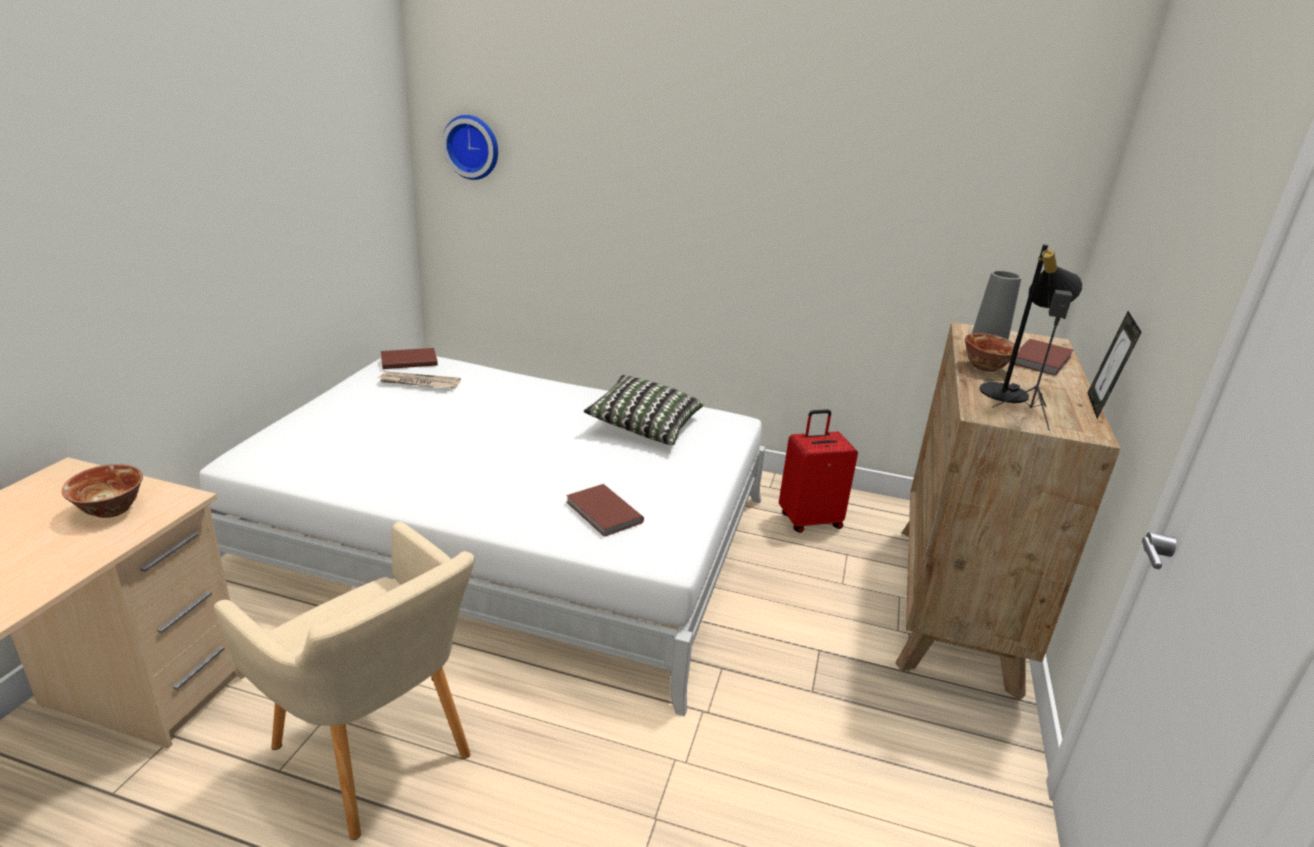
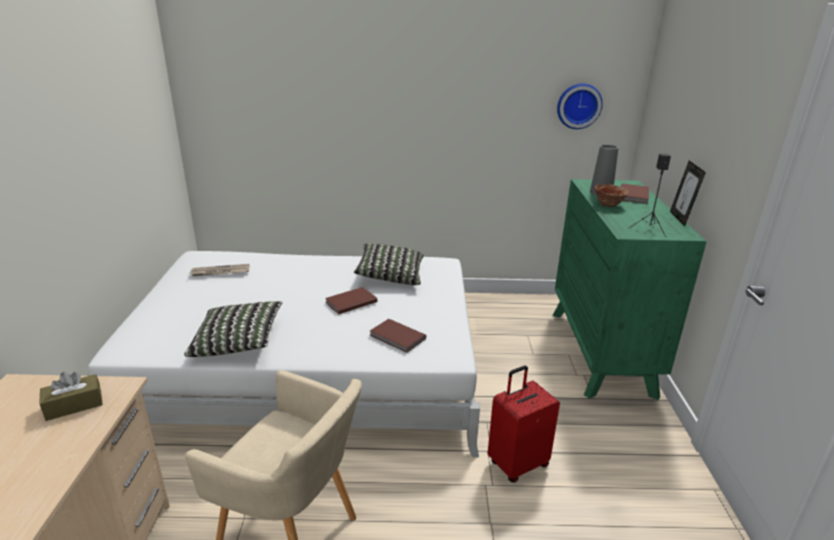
camera: 15 degrees left, 0 degrees up
(111, 510) = (74, 405): bowl -> brown tissue box
(389, 477) = (238, 342): none -> pillow
(408, 360) = (202, 257): brown book -> brown book (350, 302)
(472, 147) = (223, 97): wall clock -> wall clock (578, 105)
(809, 520) = (496, 318): red suitcase -> red suitcase (517, 463)
(955, 603) = (601, 352): brown dresser -> green dresser
(1012, 392) = (632, 217): black table lamp -> none

